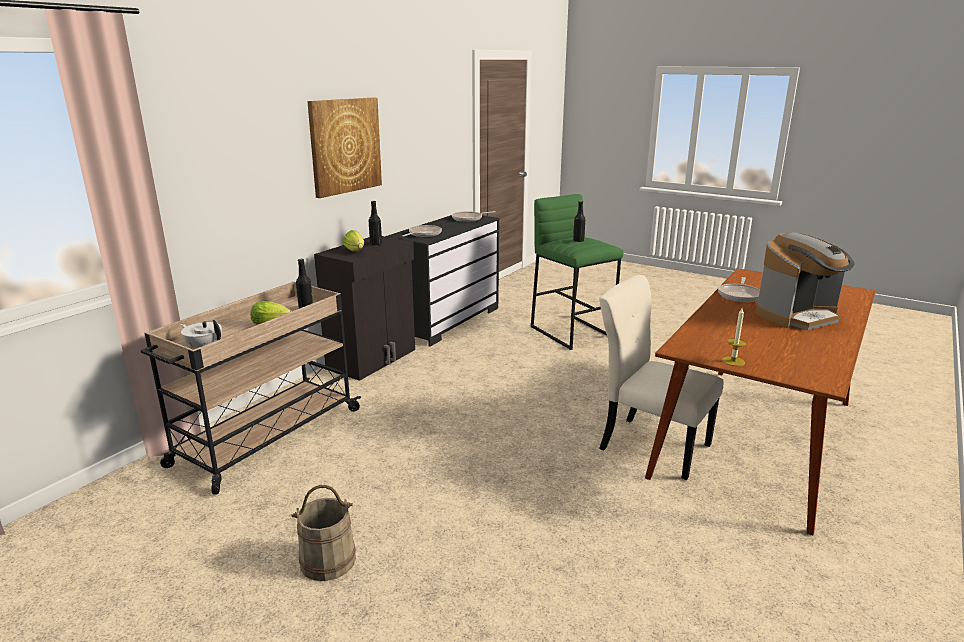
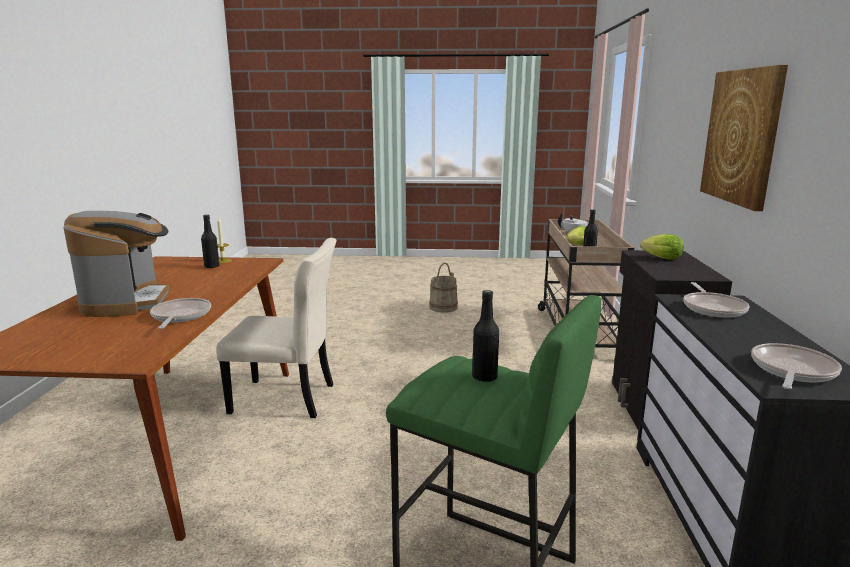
camera: 150 degrees right, 5 degrees down
(376, 244) = (678, 269): black bottle -> black bottle (212, 266)
(797, 316) = (127, 302): coffee machine -> coffee machine turned 135 degrees clockwise

